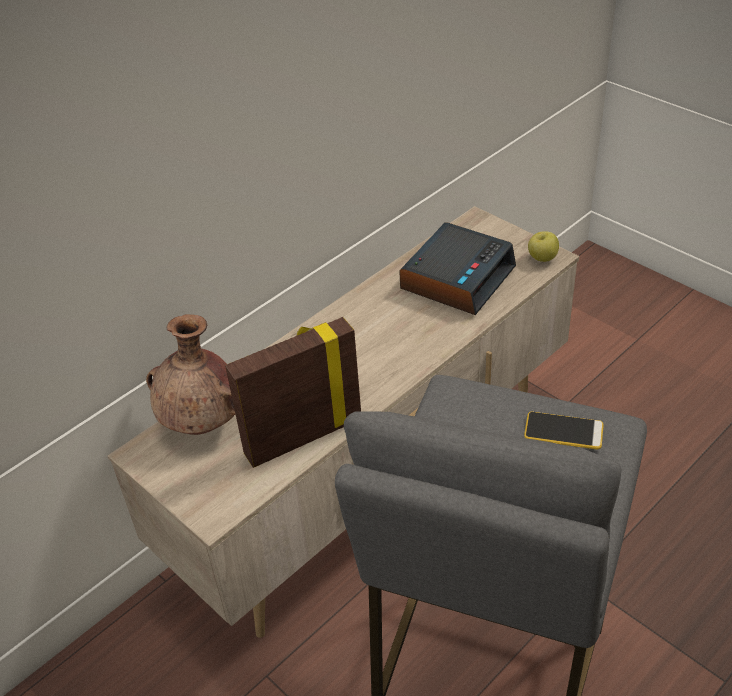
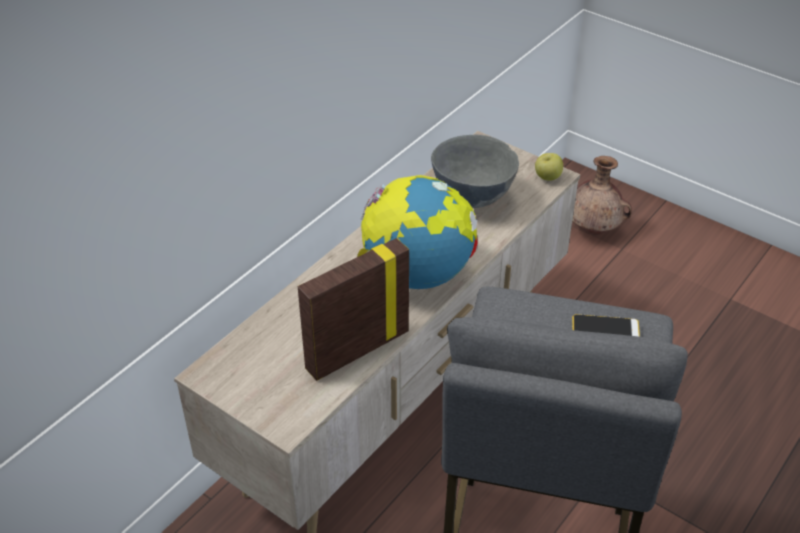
camera: 10 degrees left, 0 degrees up
(203, 424) = (260, 344): brown vase -> brown vase (593, 229)
(383, 358) = (418, 275): none -> globe
(457, 278) = (473, 198): alarm clock -> grey bowl

